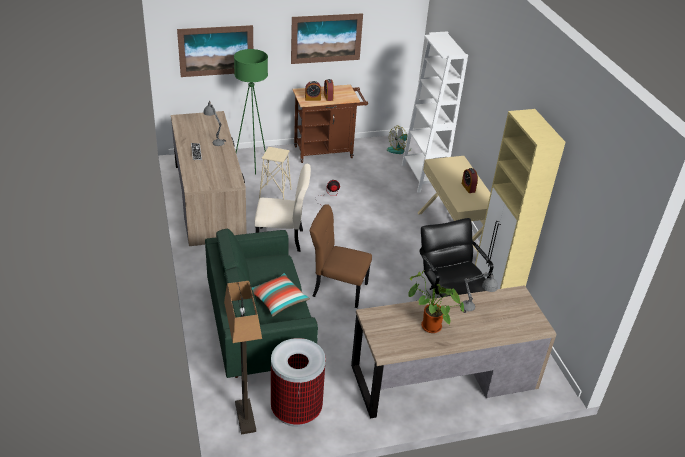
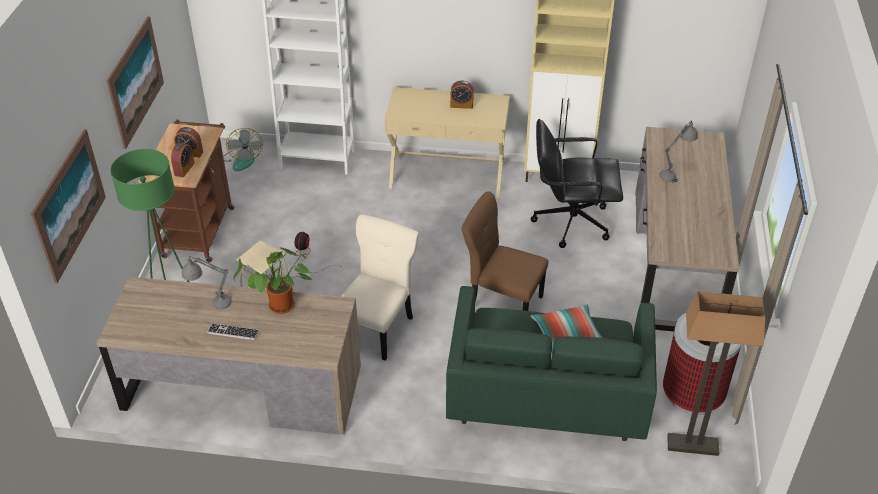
camera: 65 degrees left, 5 degrees up
(337, 289) = (502, 302): brown chair -> brown chair turned 75 degrees clockwise
(428, 327) = (692, 213): potted plant -> potted plant (280, 308)

